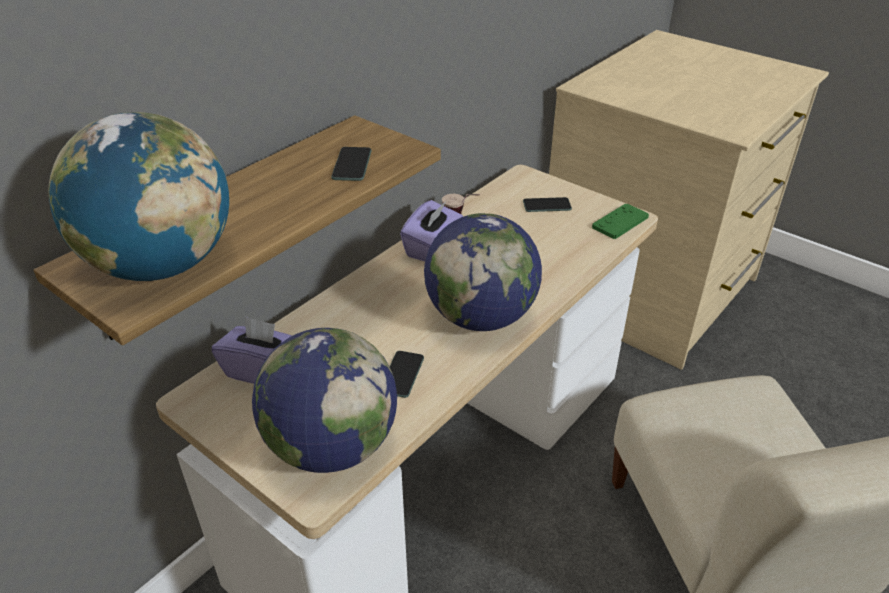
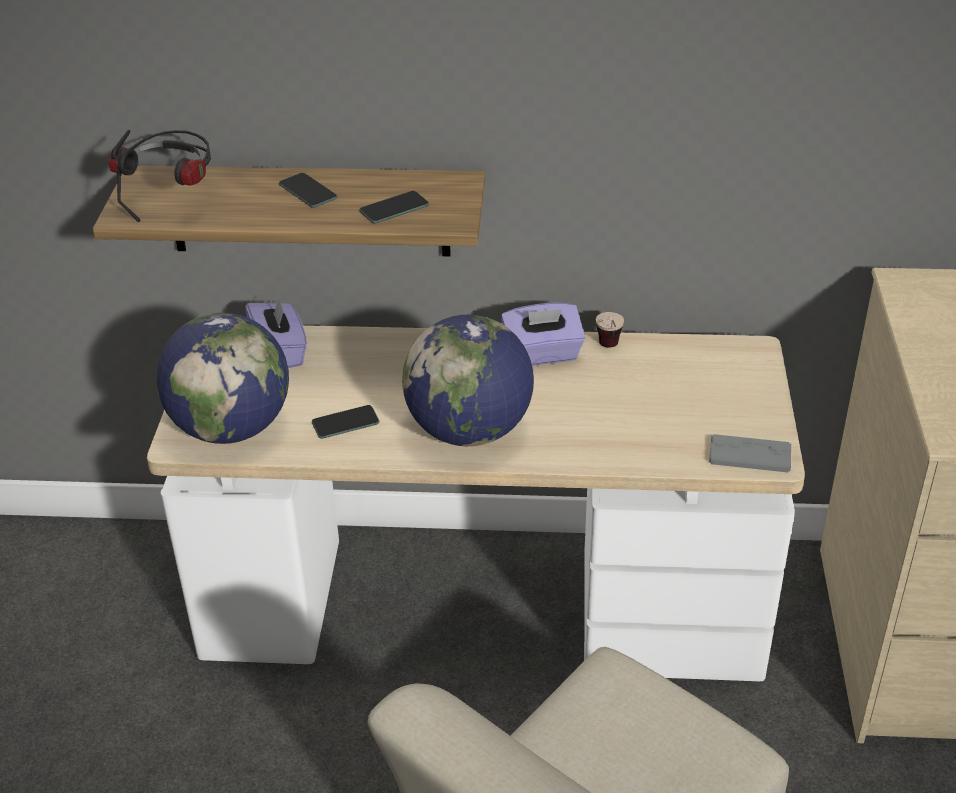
camera: 55 degrees right, 0 degrees up
(162, 265) = (174, 203): globe -> headphones
(547, 205) = (714, 391): phone -> phone (308, 191)
(620, 222) = (750, 455): green game controller -> grey game controller

